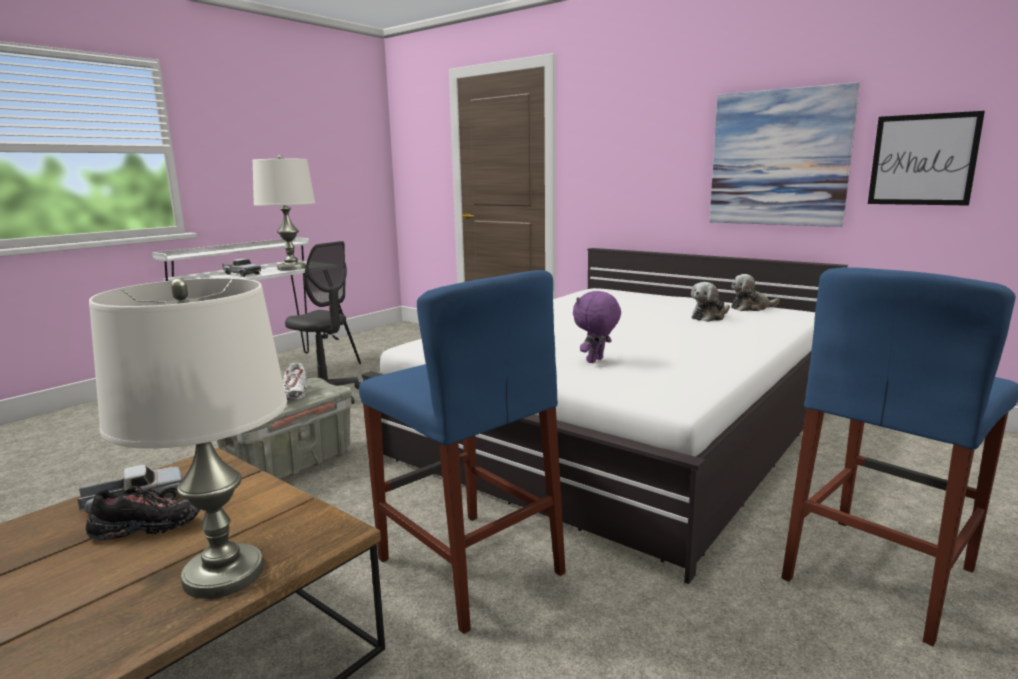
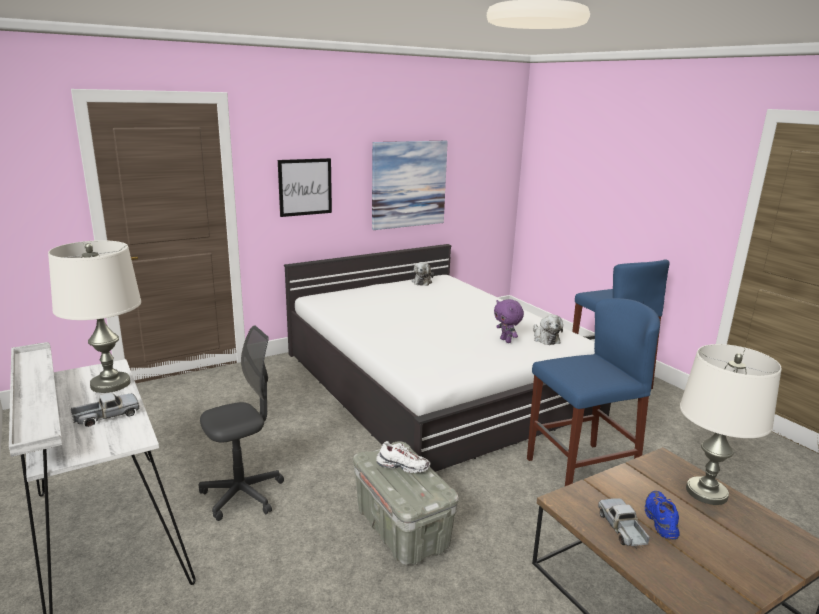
camera: 70 degrees left, 5 degrees up
(147, 529) = (660, 521): black shoe -> blue shoe
(709, 317) = (433, 295): plush toy -> plush toy (545, 338)
(923, 160) = (472, 183): picture -> picture (305, 187)

